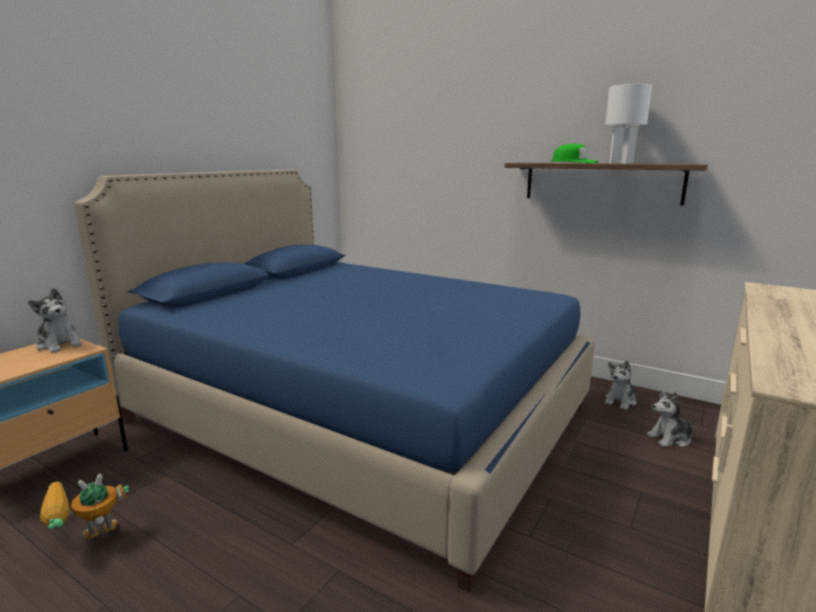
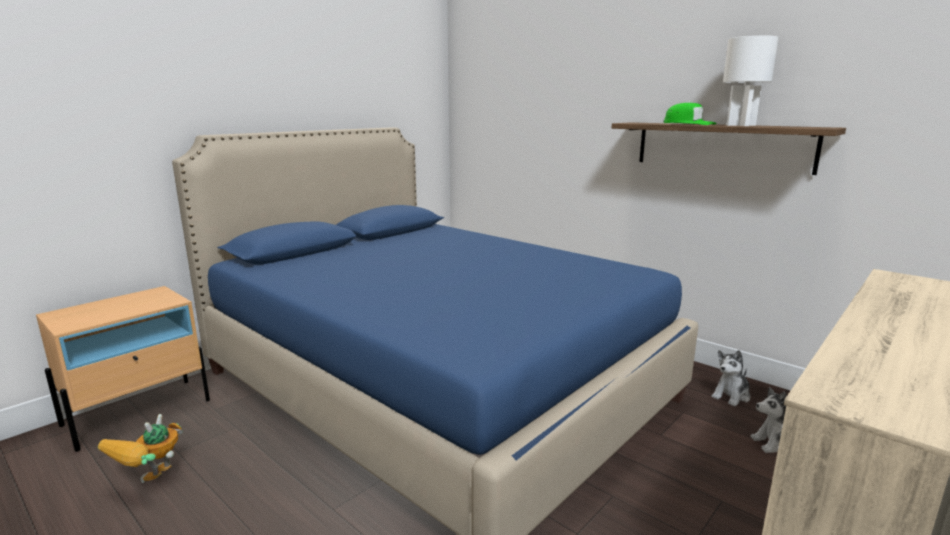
camera: 10 degrees right, 0 degrees up
(59, 344) = (152, 295): plush toy -> none
(88, 543) = (152, 484): toy robot -> toy robot turned 45 degrees counterclockwise

